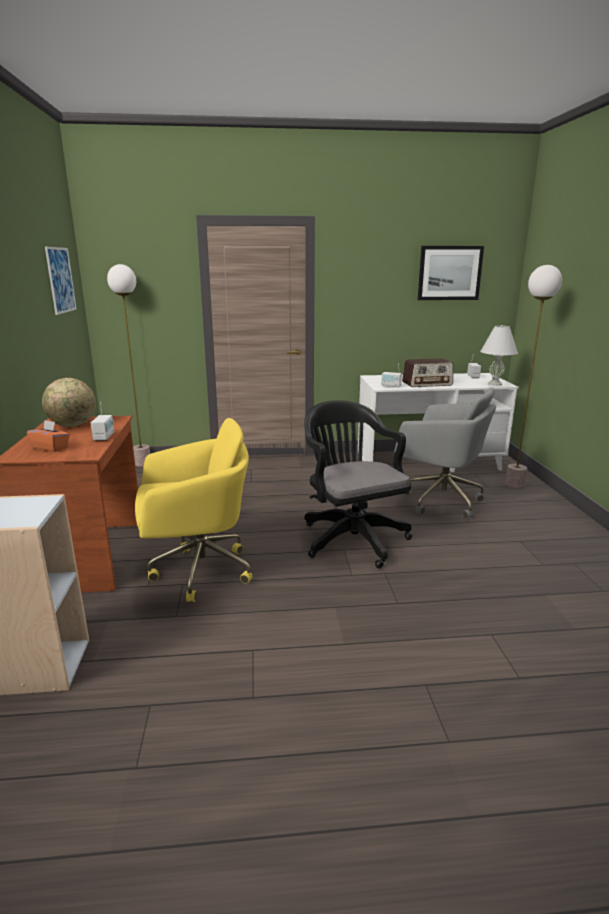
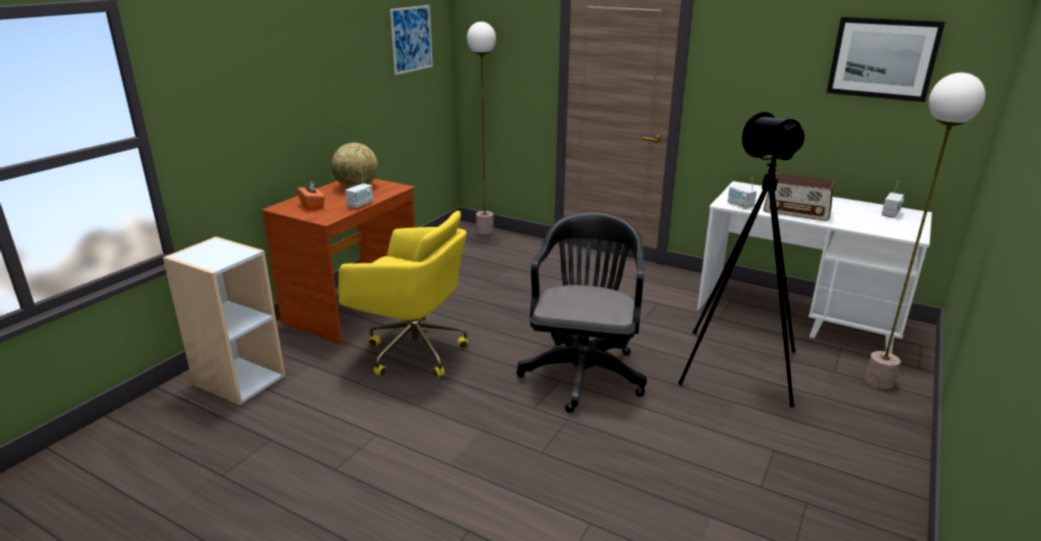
camera: 35 degrees right, 5 degrees up
(438, 501) = (738, 367): grey office chair -> black floor lamp
(494, 384) = (898, 232): white table lamp -> none

